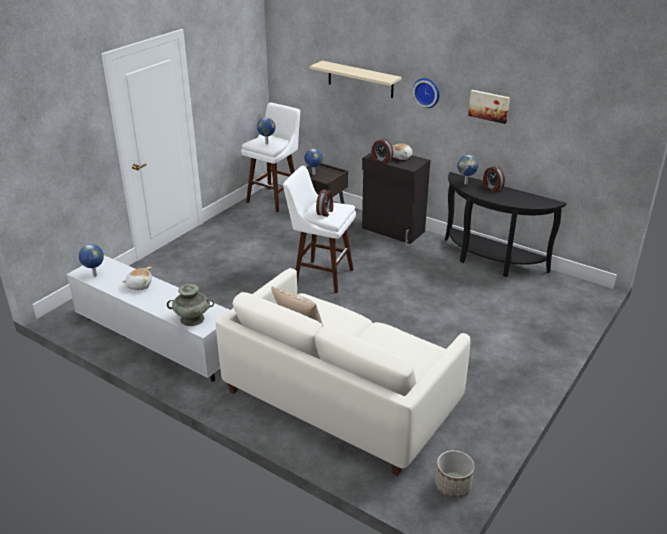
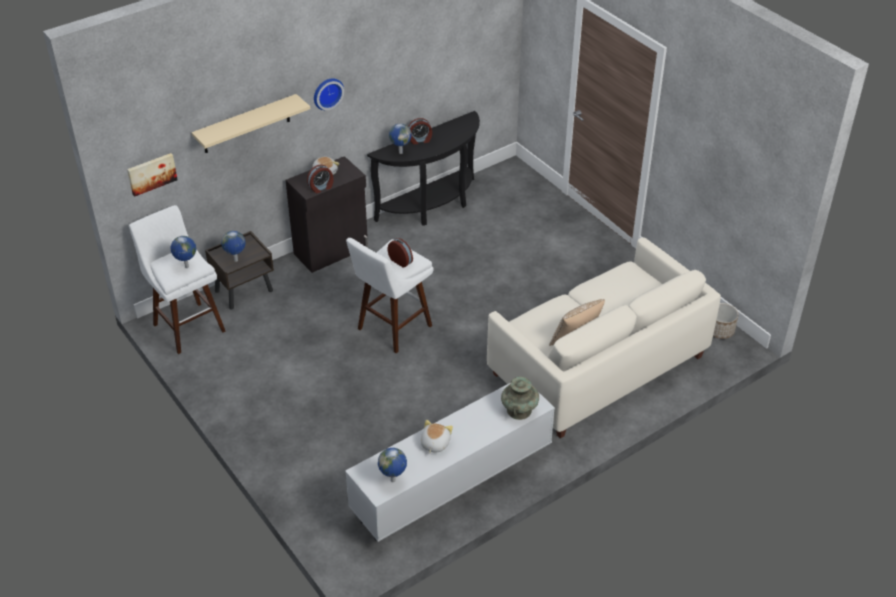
camera: 70 degrees left, 10 degrees up
(489, 106) = (391, 69): picture -> picture (151, 173)

